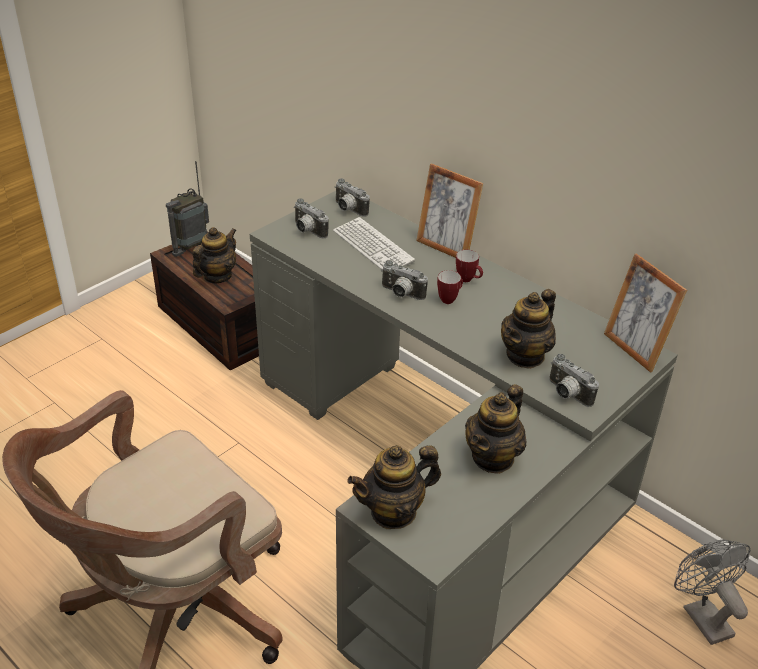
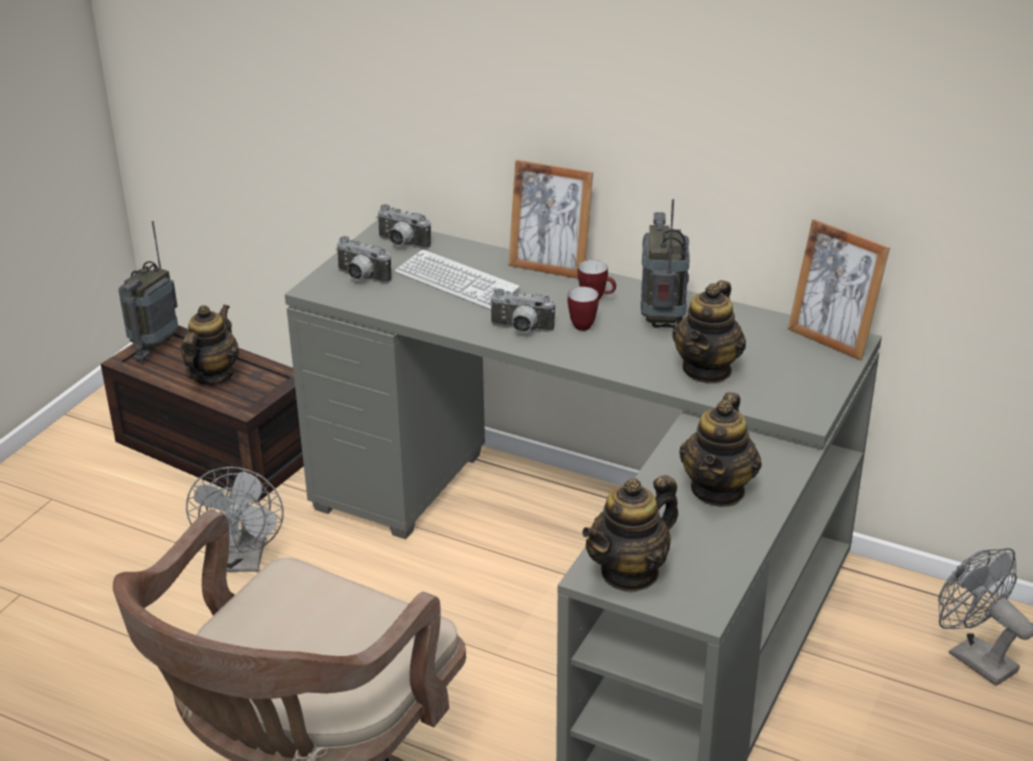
camera: 15 degrees left, 5 degrees down
(205, 412) = (246, 561): none -> grey fan
(510, 307) = (662, 320): none -> radio
(566, 394) = (776, 402): camera -> none

